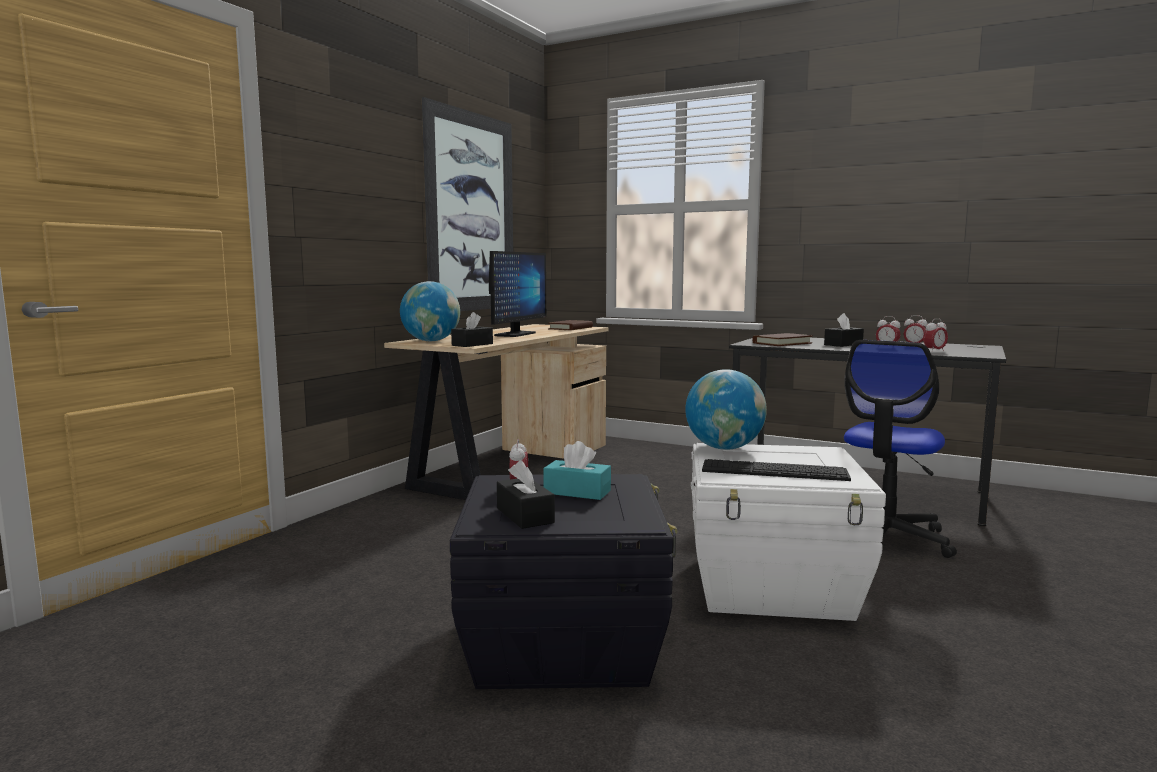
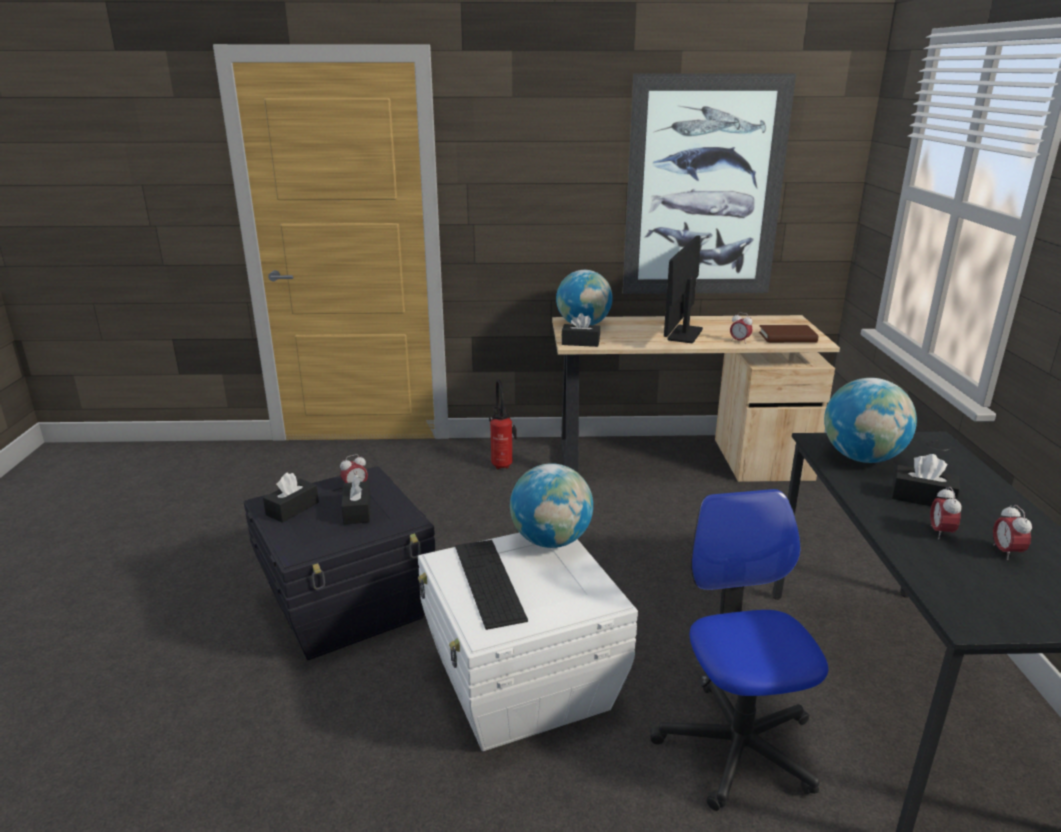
camera: 60 degrees right, 15 degrees up
(396, 516) = (502, 464): none -> fire extinguisher
(515, 334) = (685, 334): monitor -> monitor turned 120 degrees clockwise
(577, 492) = (357, 511): turquoise tissue box -> black tissue box
(782, 343) = (862, 458): brown book -> globe
(885, 538) = (737, 746): office chair -> office chair turned 75 degrees clockwise
(934, 351) = (955, 574): alarm clock -> alarm clock (739, 341)

